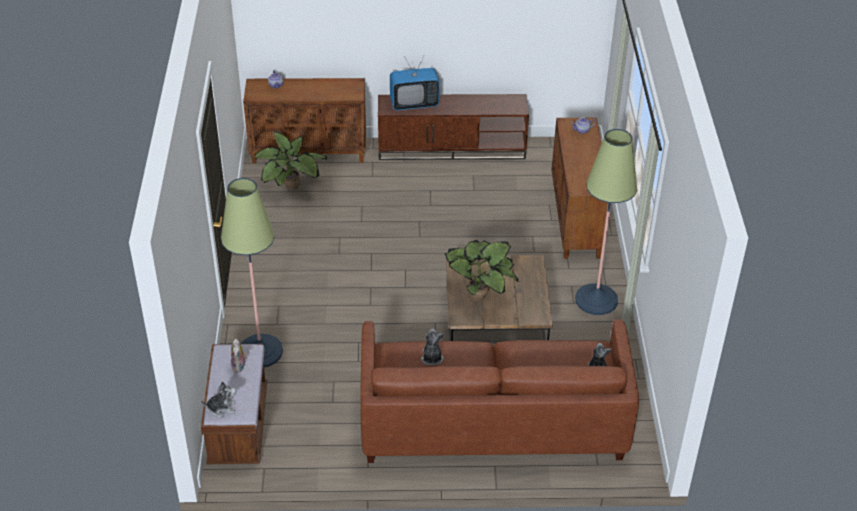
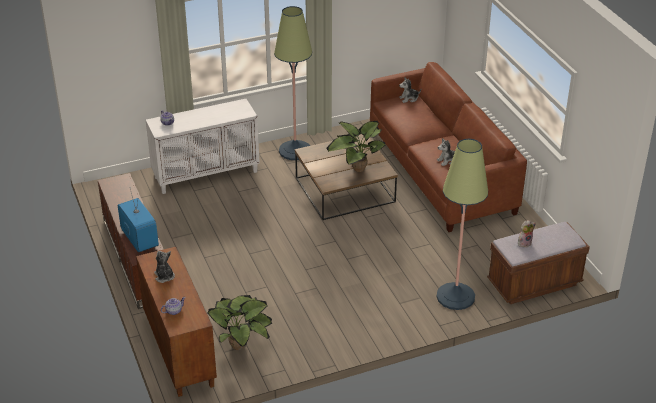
camera: 110 degrees left, 5 degrees down
(221, 408) = (568, 238): plush toy -> plush toy (164, 276)
(576, 219) = (206, 174): brown cabinet -> white cabinet

